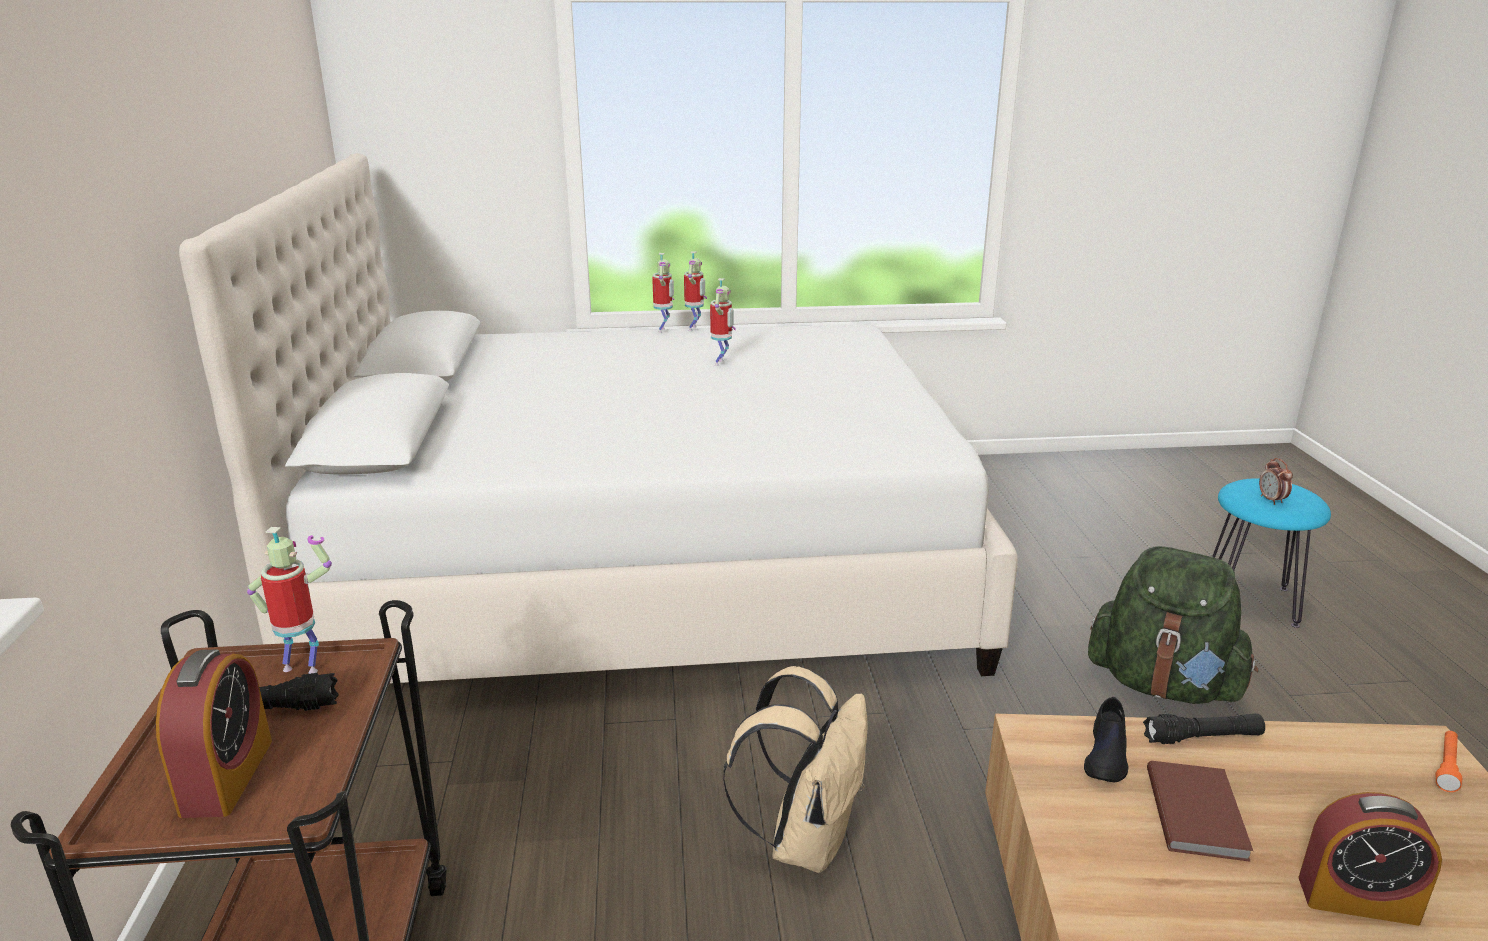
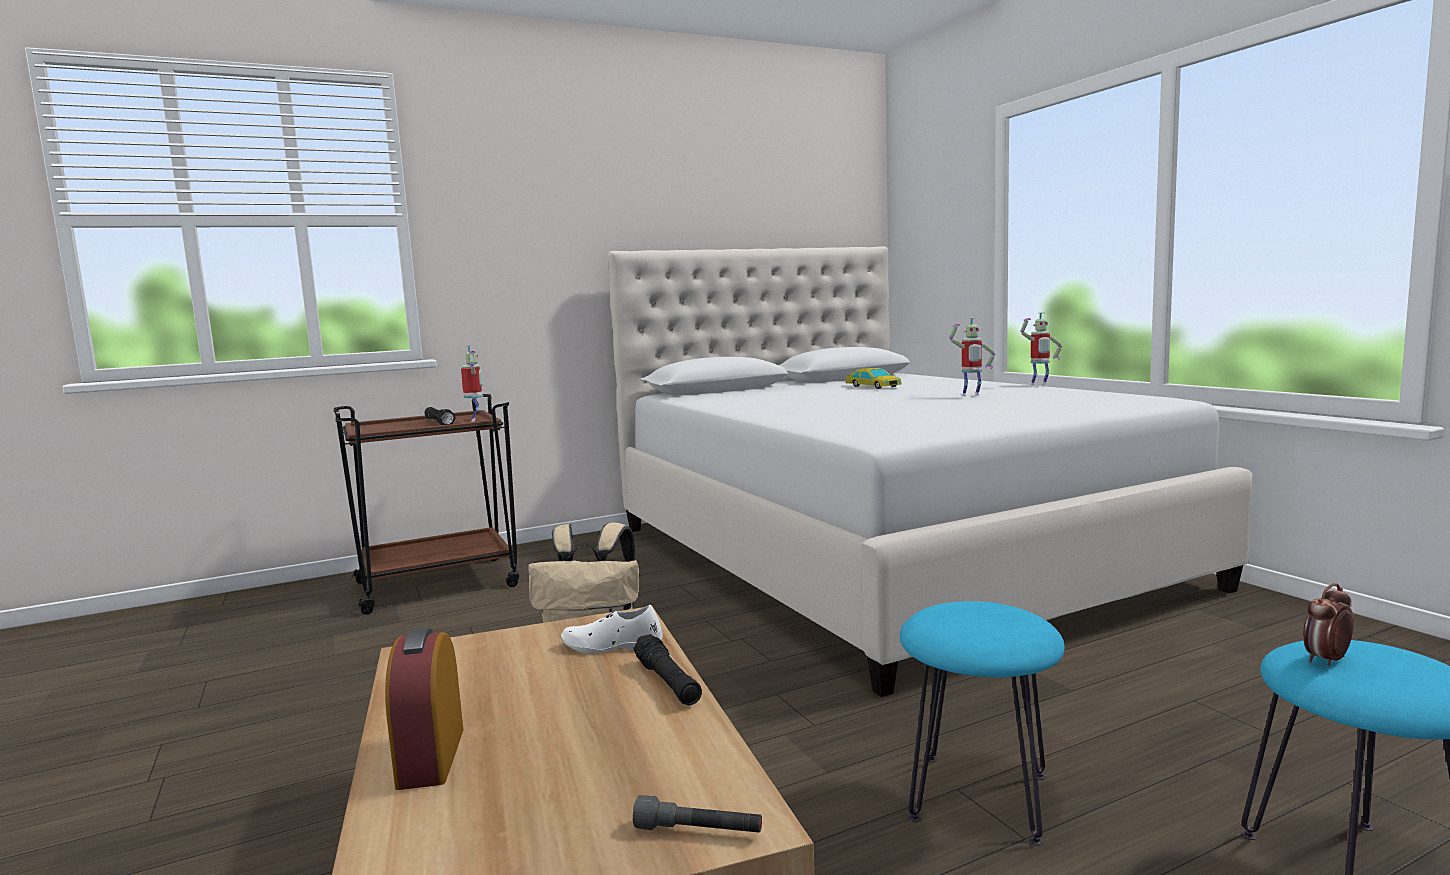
camera: 70 degrees right, 15 degrees down
(227, 776) = (393, 427): alarm clock -> none
(558, 373) = (873, 386): none -> toy car
(664, 330) = (1015, 383): toy robot -> none
(1106, 756) = (612, 645): black shoe -> white shoe
(1163, 685) = (979, 797): green backpack -> turquoise stool
(1198, 812) = (543, 684): brown book -> none
(1446, 767) = (699, 832): orange flashlight -> grey flashlight

